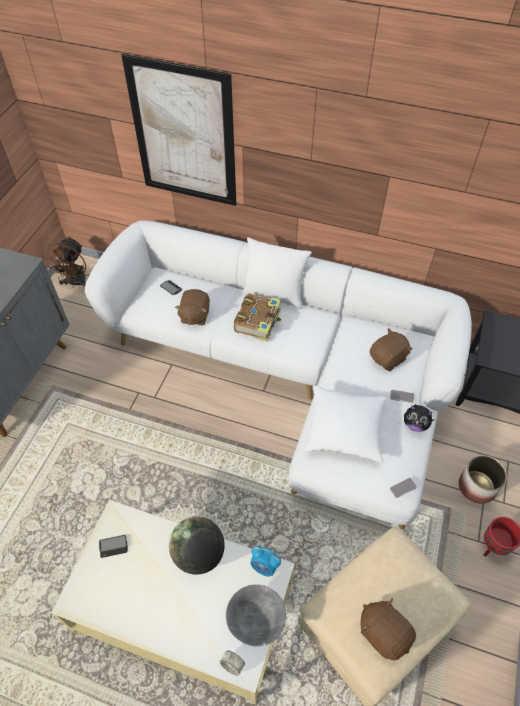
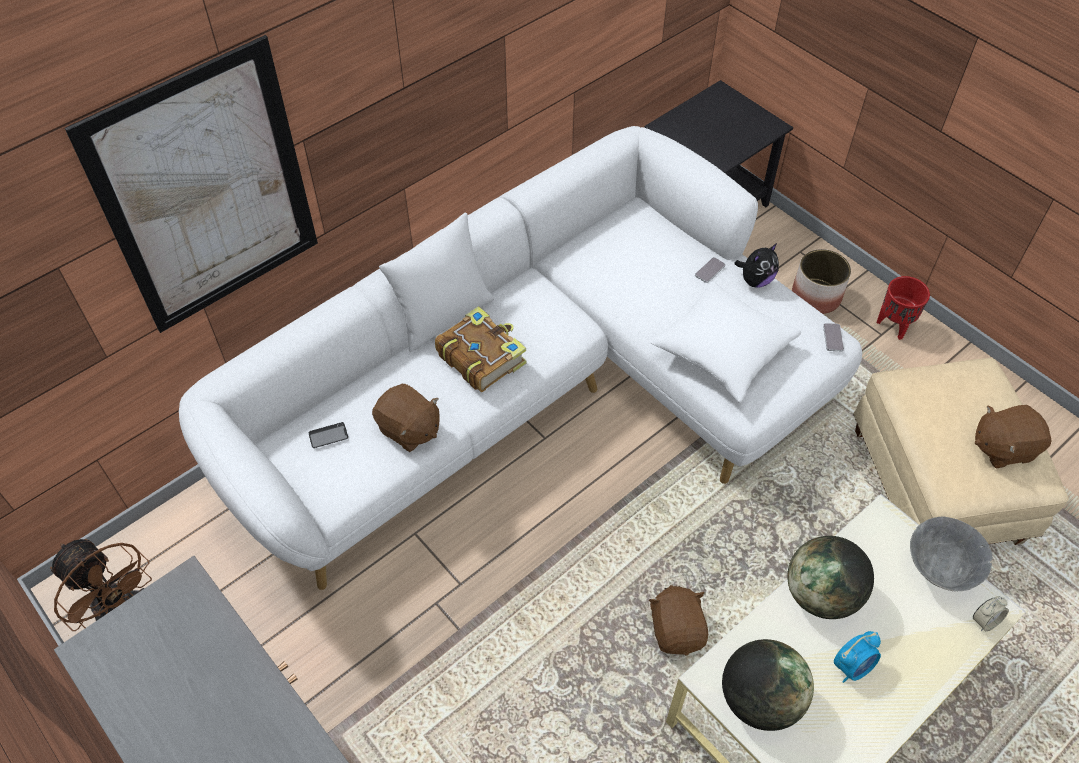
camera: 60 degrees left, 0 degrees up
(113, 546) = (759, 700): phone -> globe
(264, 567) = (872, 527): alarm clock -> alarm clock (852, 666)
(388, 358) = (644, 253): brown plush toy -> brown plush toy (677, 630)

